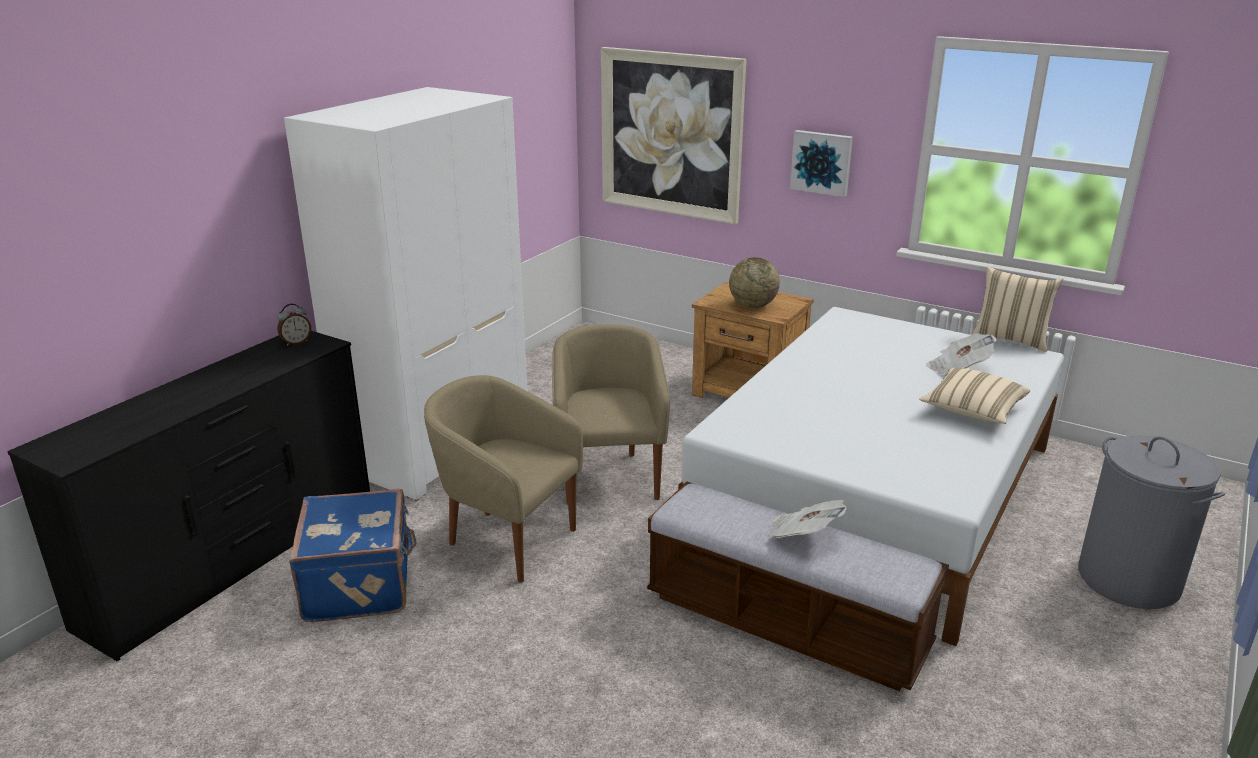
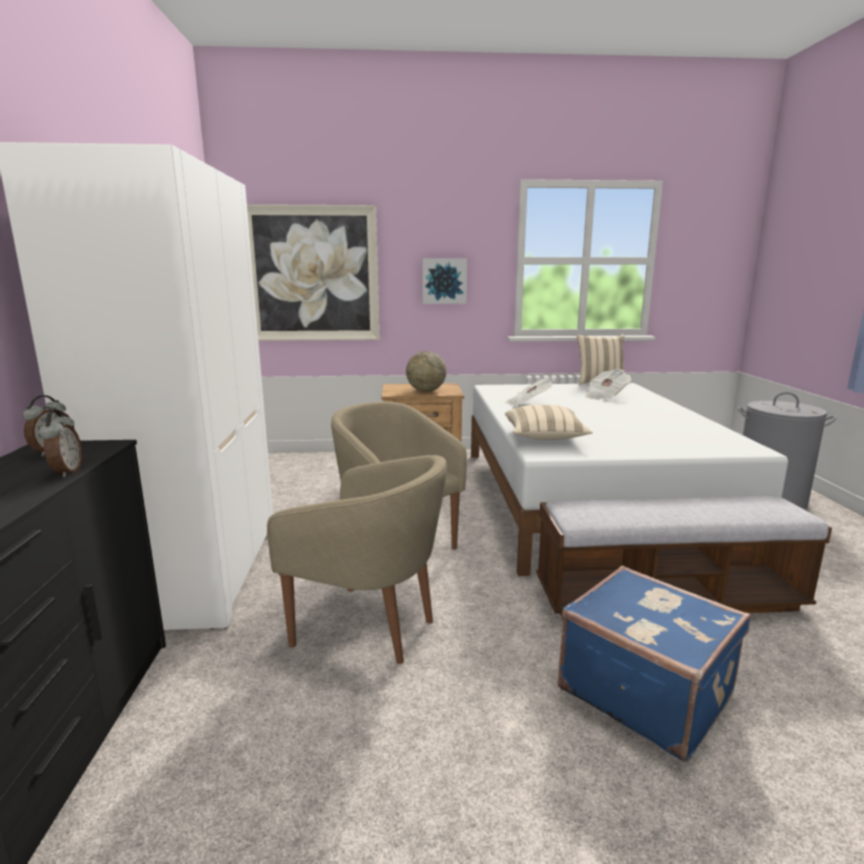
camera: 35 degrees left, 10 degrees down
(284, 366) = (66, 472): none -> alarm clock
(361, 584) = (251, 747): blue suitcase -> blue suitcase (645, 691)
(506, 540) = (369, 628): beige armchair -> beige armchair turned 150 degrees counterclockwise
(803, 535) = (687, 506): newspaper -> newspaper (528, 404)
(972, 411) = (655, 410): beige pillow -> beige pillow (544, 437)

